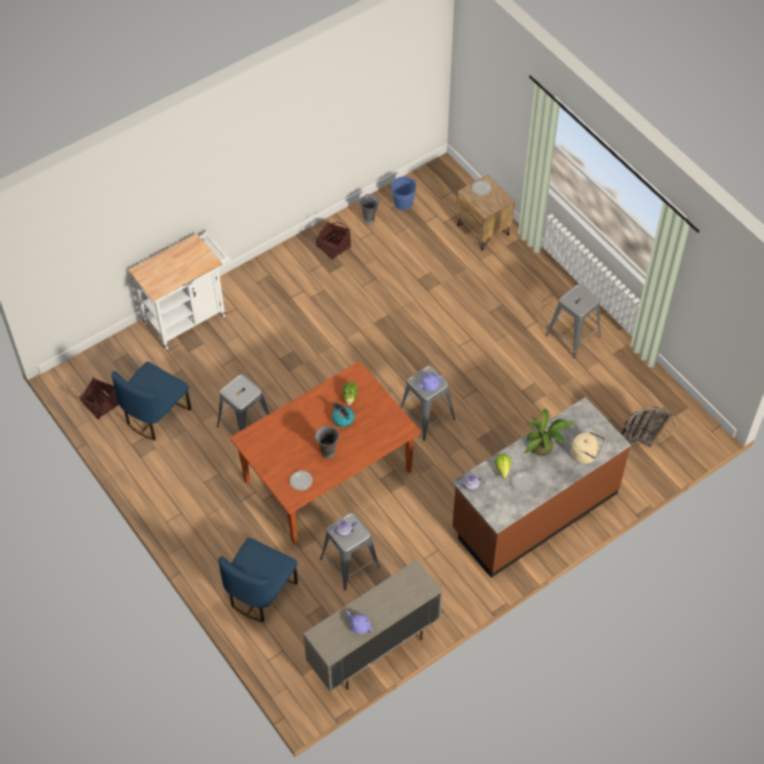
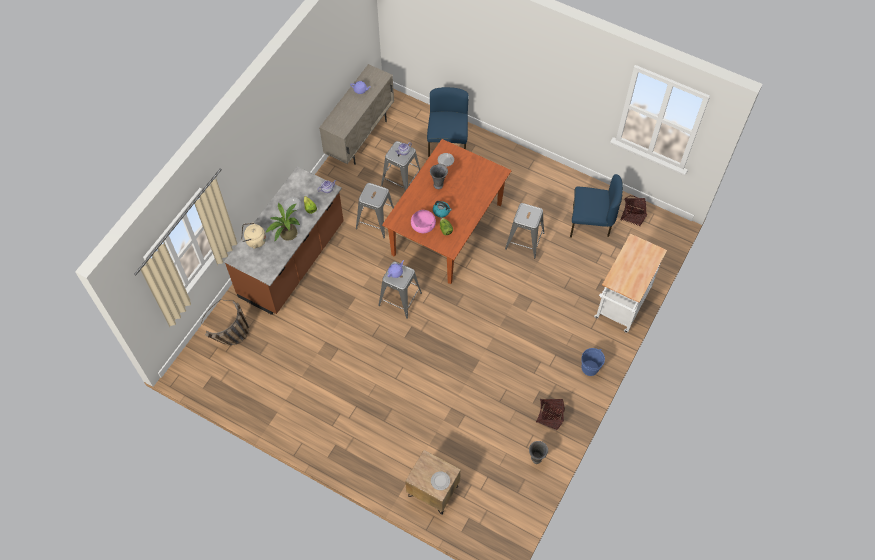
camera: 155 degrees right, 5 degrees up
(156, 415) = (590, 223): blue chair -> blue chair turned 90 degrees clockwise
(373, 411) = (423, 225): none -> pink bowl
(403, 203) = (516, 490): blue bucket -> blue bucket (590, 368)
(573, 335) = (315, 415): grey stool -> grey stool (376, 221)

